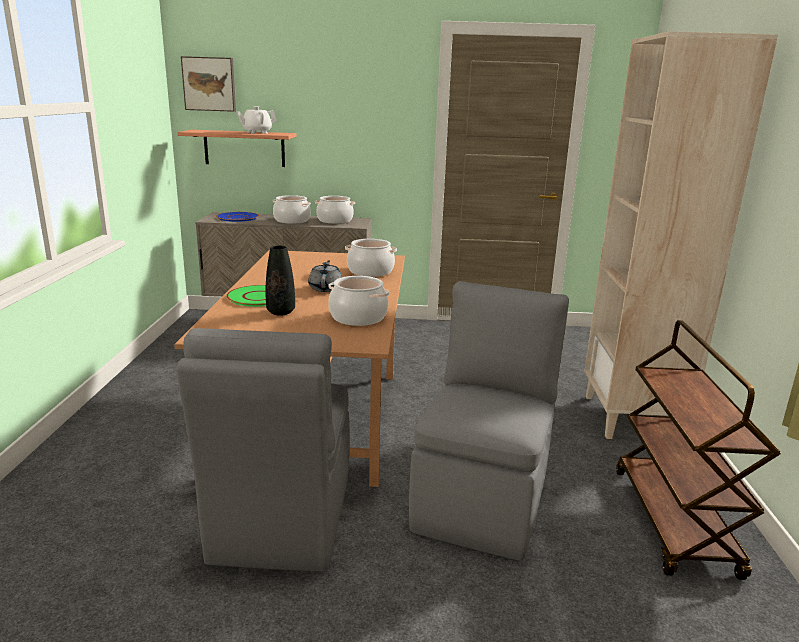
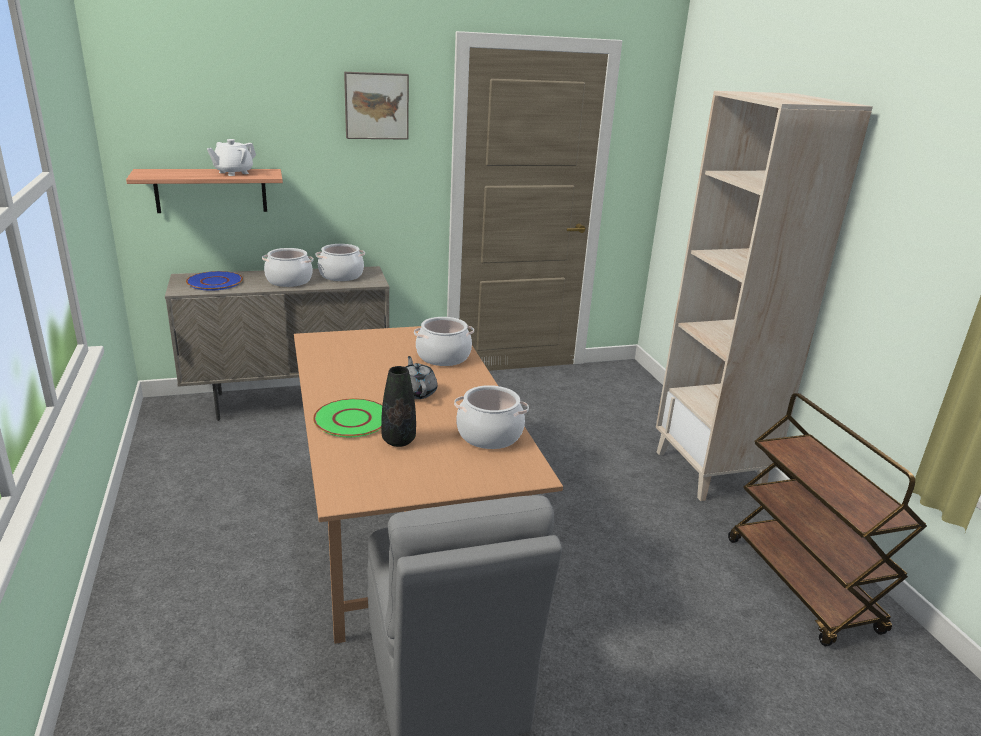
camera: 20 degrees left, 5 degrees up
(209, 84) = (157, 108): picture -> picture (376, 105)
(483, 501) = (630, 603): grey chair -> none

